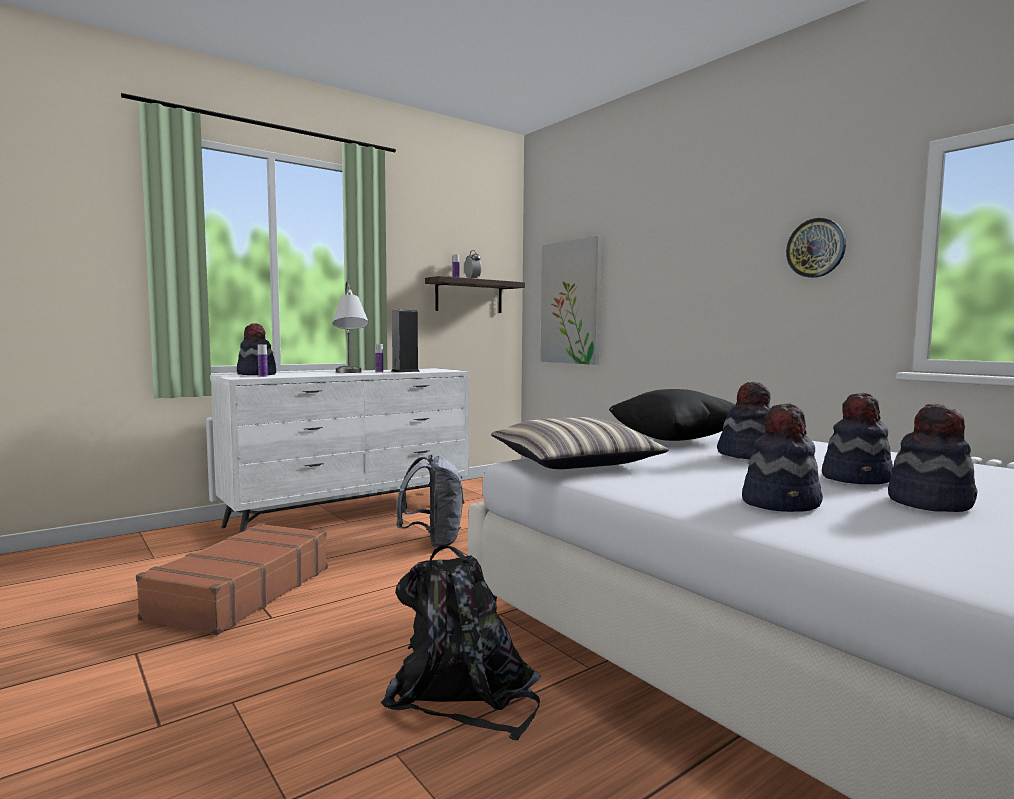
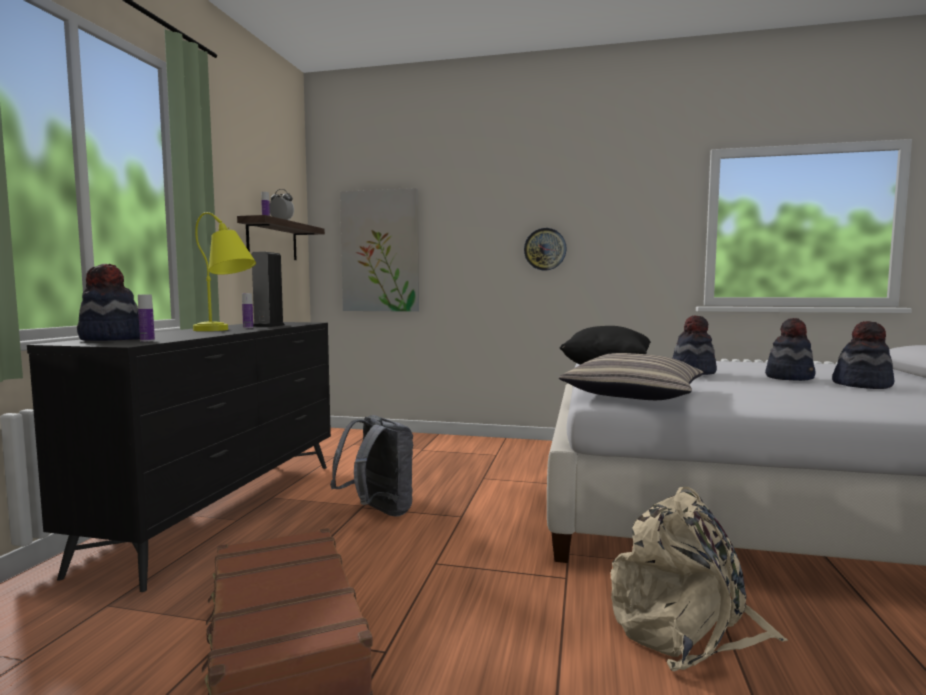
camera: 40 degrees left, 0 degrees up
(349, 373) = (224, 331): grey table lamp -> yellow table lamp
(353, 514) = (225, 510): white dresser -> black dresser
(463, 694) = (686, 628): black backpack -> beige backpack
(782, 503) = (834, 398): hat -> none
(816, 248) = (632, 216): wall clock -> wall clock (545, 249)

